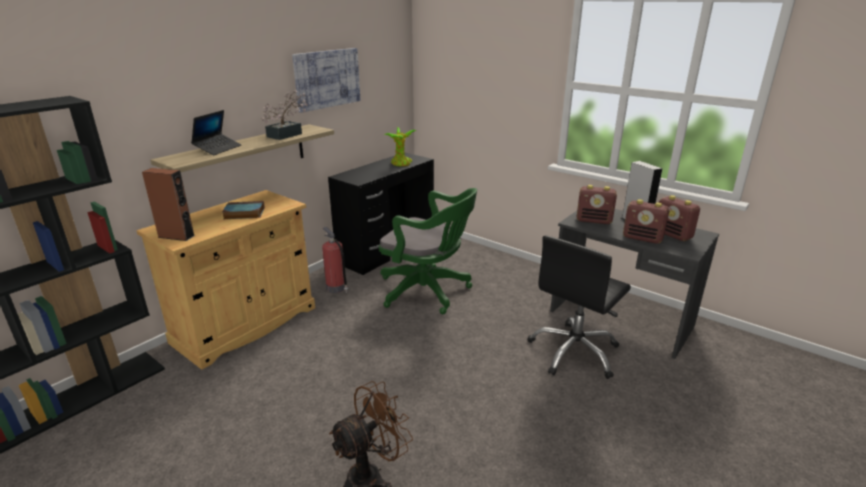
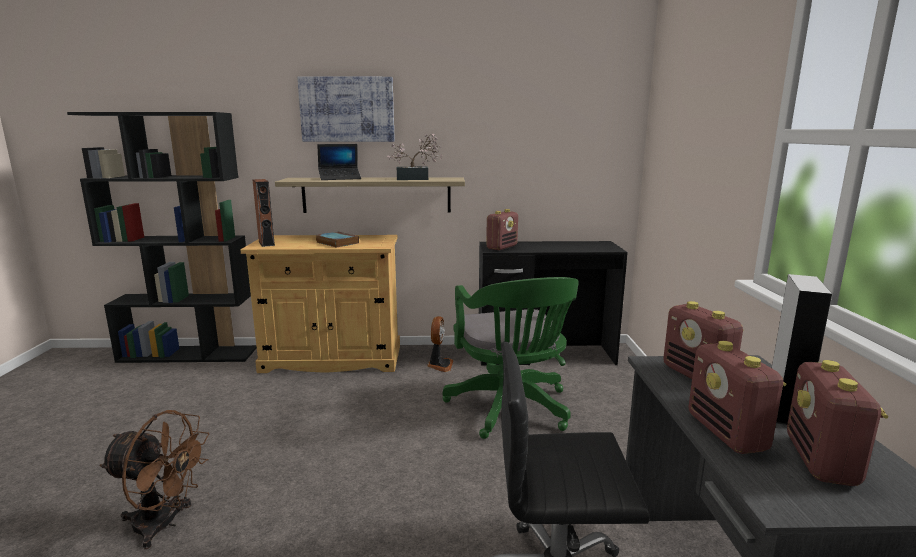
camera: 50 degrees right, 10 degrees down
(327, 79) = (496, 130): picture -> picture (347, 109)
(336, 288) = (439, 365): fire extinguisher -> fan
(358, 177) = (502, 247): none -> radio
(401, 164) = (575, 248): potted plant -> none

